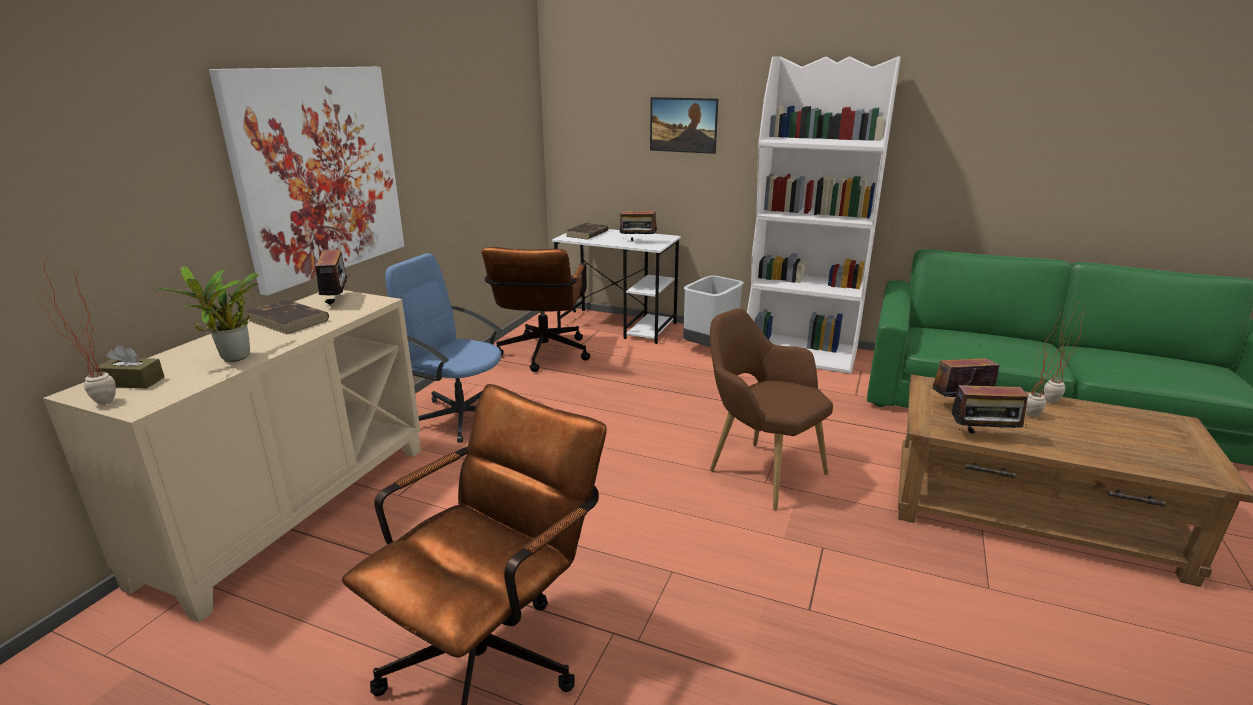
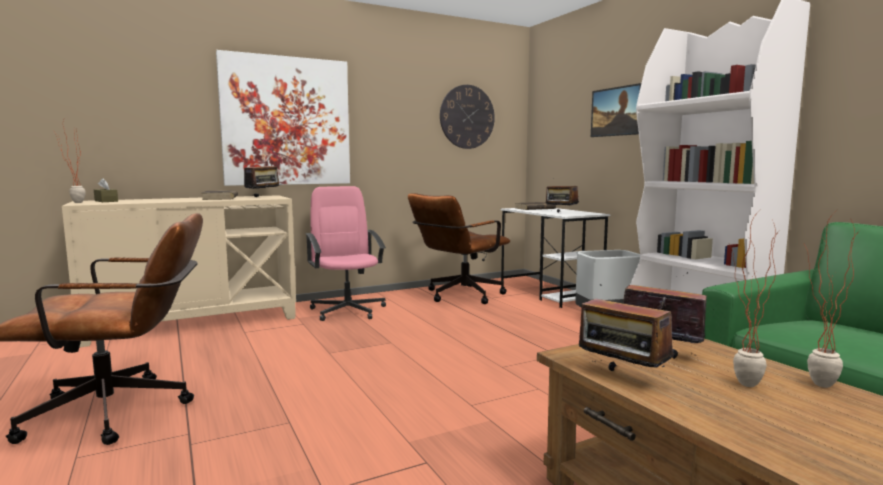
camera: 40 degrees right, 15 degrees down
(233, 359) = (155, 201): potted plant -> none
(460, 416) = (348, 310): blue office chair -> pink office chair
(496, 125) = (467, 117): none -> wall clock
(760, 470) = (483, 397): brown armchair -> none

